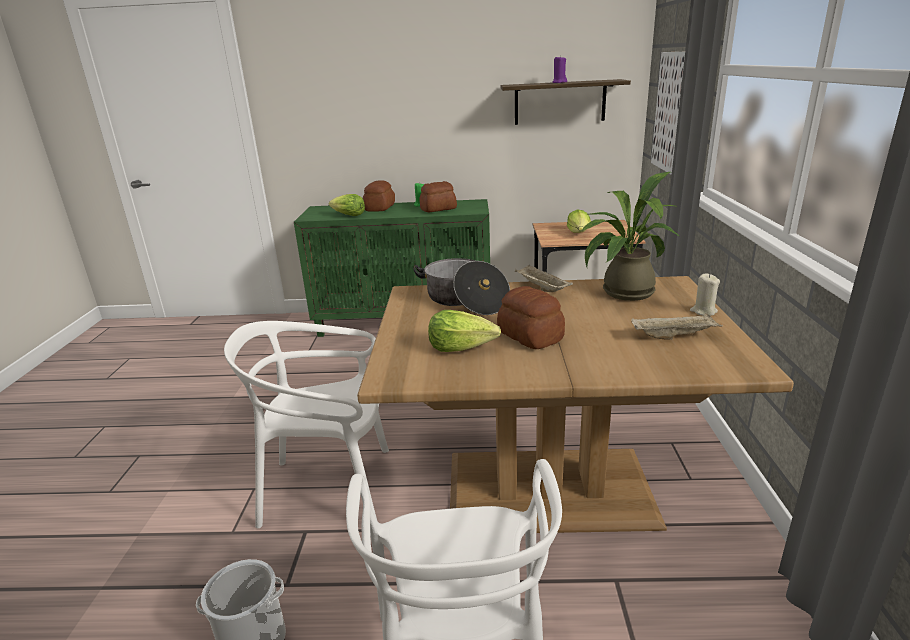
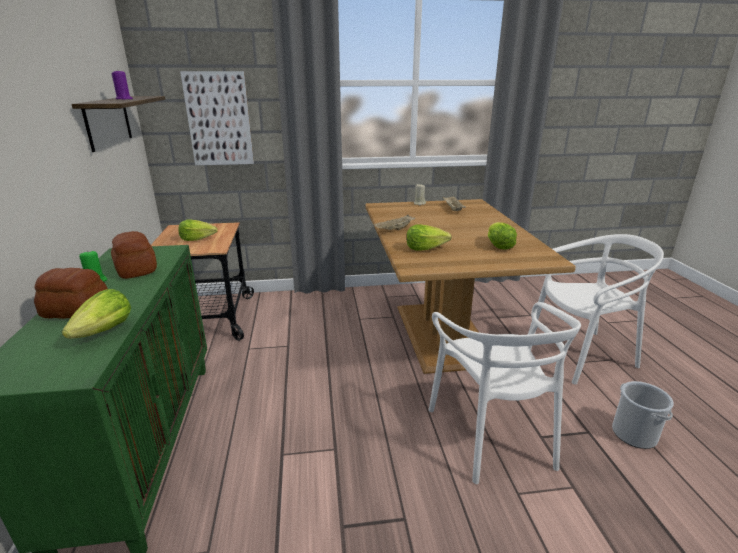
camera: 100 degrees left, 0 degrees up
(464, 300) = (425, 248): cooking pot -> lettuce
(530, 335) = (470, 232): bread -> none
(622, 293) = (399, 214): potted plant -> none

